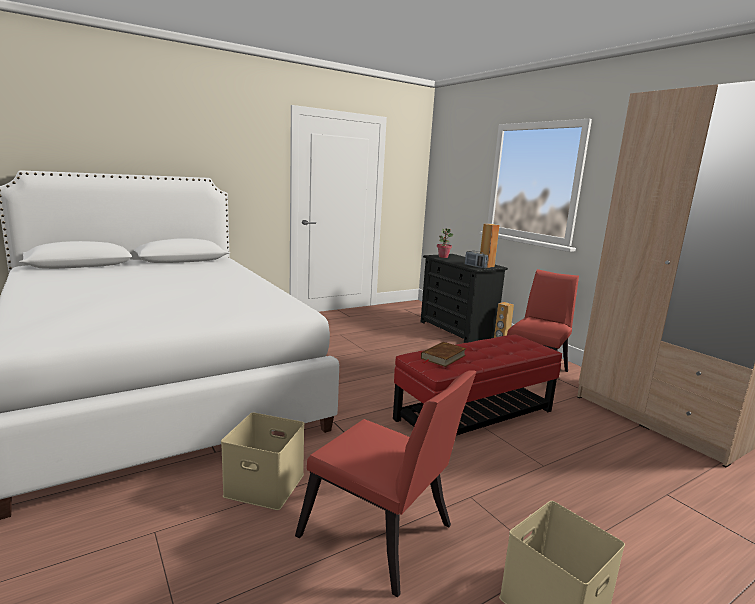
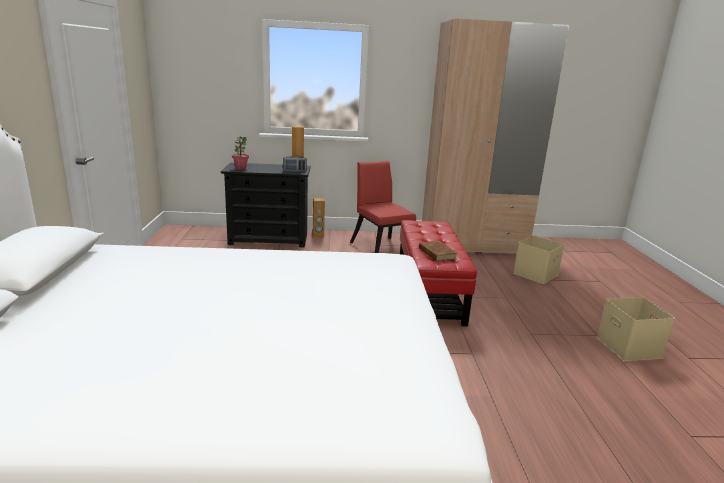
camera: 60 degrees left, 5 degrees up
(263, 485) = (485, 416): beige storage box -> beige storage box (536, 274)
(382, 537) = (566, 380): red chair -> none

